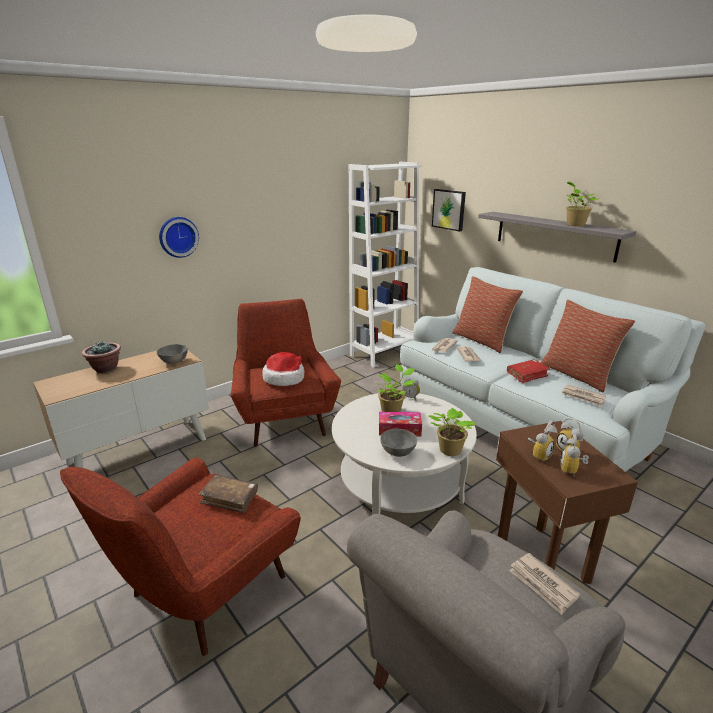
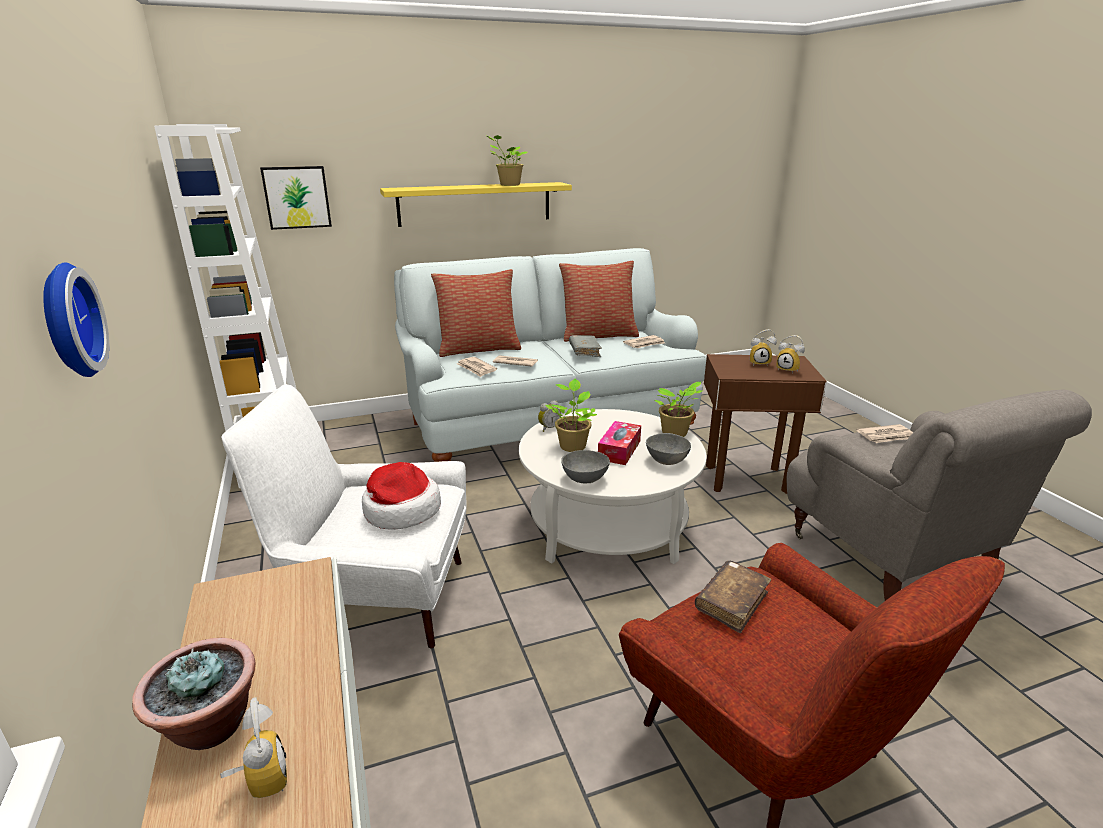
camera: 70 degrees left, 0 degrees up
(173, 362) = (299, 595): grey bowl -> grey bowl (585, 479)
(284, 419) = (376, 597): red armchair -> white armchair
(527, 375) = (584, 351): red book -> grey book
(539, 454) = (762, 374): alarm clock -> alarm clock (260, 781)
(554, 235) = (475, 204): grey shelf -> yellow shelf

